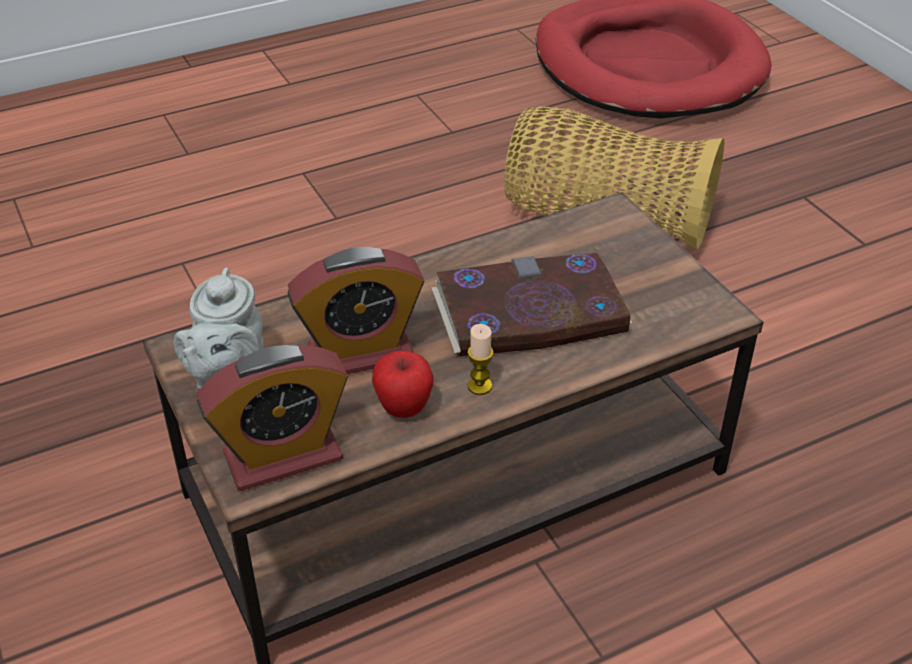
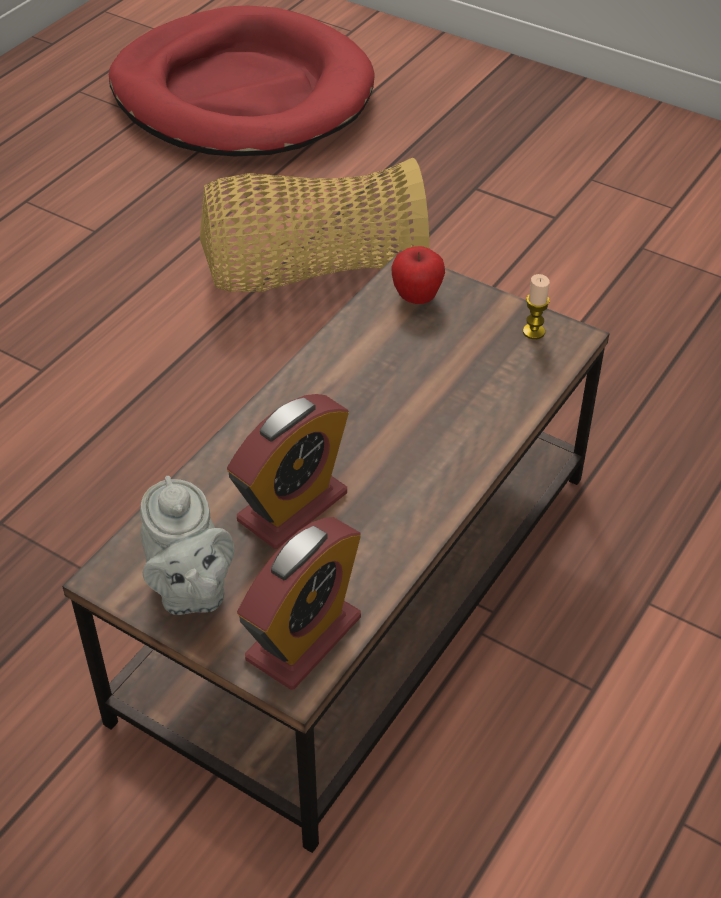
camera: 30 degrees left, 5 degrees up
(404, 408) = (375, 543): apple -> apple (417, 298)
(479, 386) = (424, 492): candle -> candle (533, 332)
(529, 312) = (412, 403): book -> none

